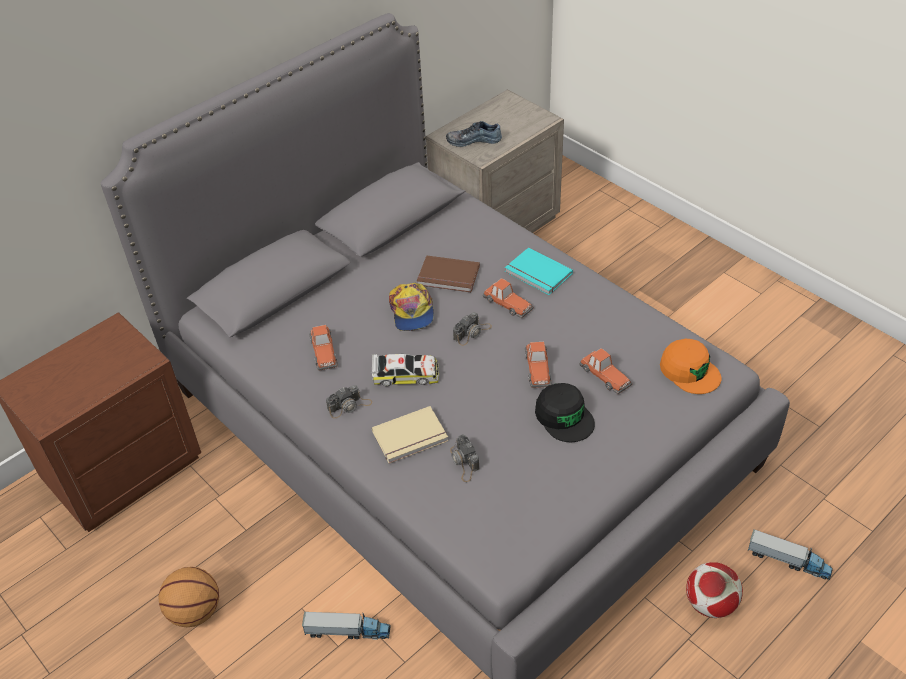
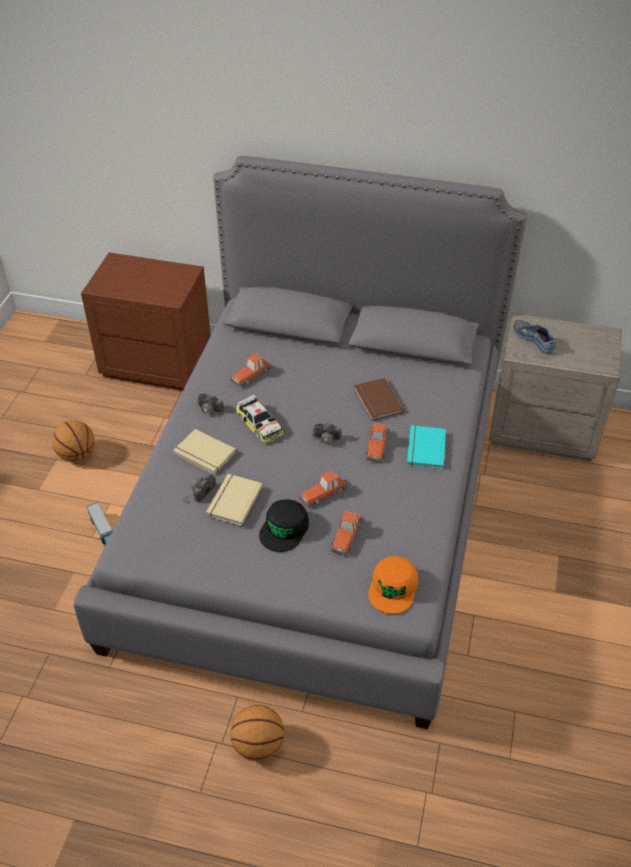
camera: 55 degrees right, 0 degrees up
(412, 311) = (324, 399): cap -> none
(498, 440) = (232, 500): none -> beige book
(710, 603) = (258, 744): football -> basketball
(788, 561) = (338, 788): toy truck -> none

